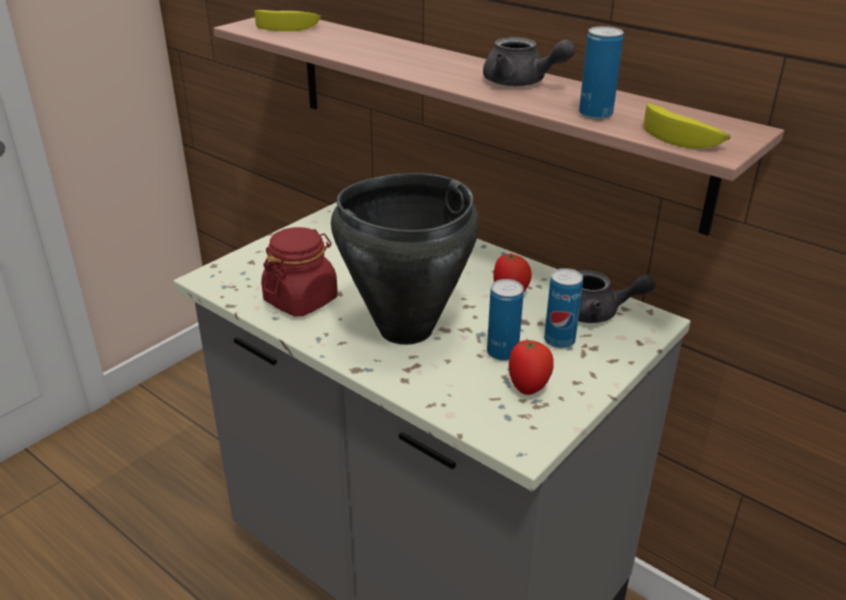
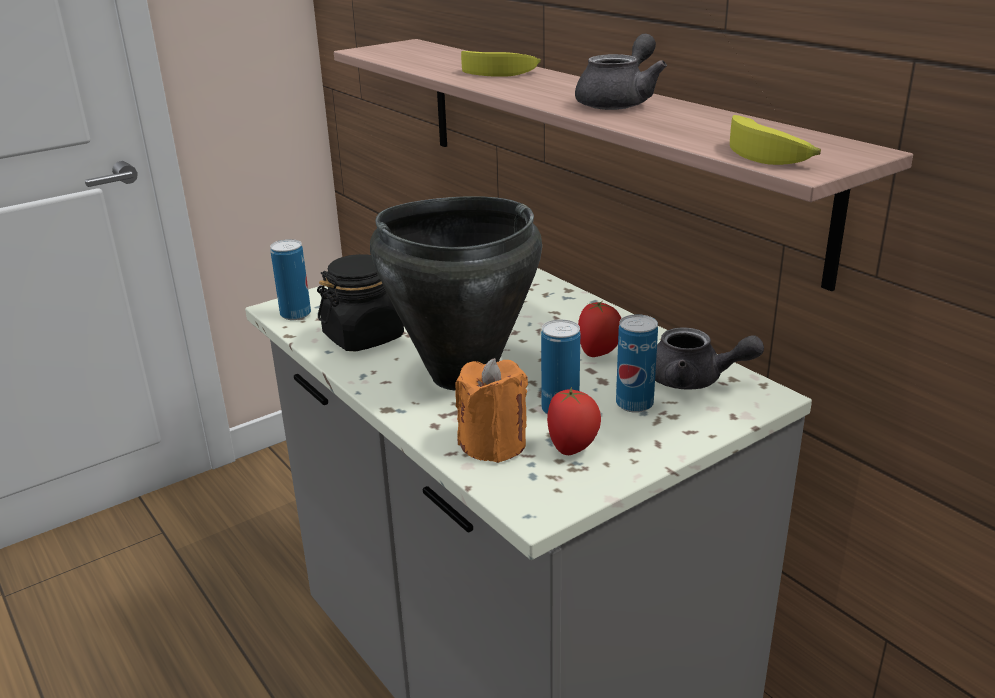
camera: 15 degrees right, 5 degrees down
(288, 27) = (409, 51): banana -> banana (500, 72)
(301, 300) = (364, 337): red jar -> black jar
(462, 392) = (493, 444): none -> orange candle
(521, 83) = (620, 102): grey teapot -> grey teapot turned 105 degrees counterclockwise
(595, 114) = (682, 131): can -> can (295, 314)

